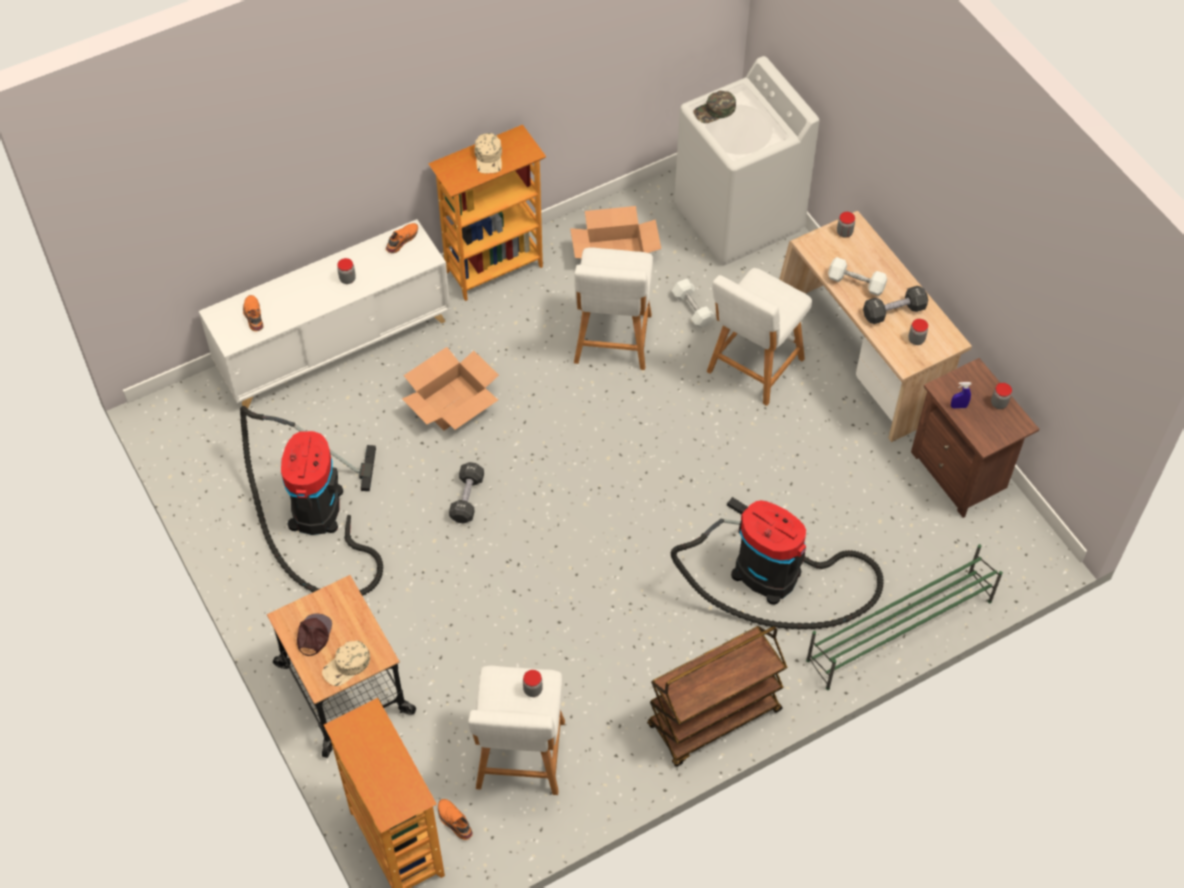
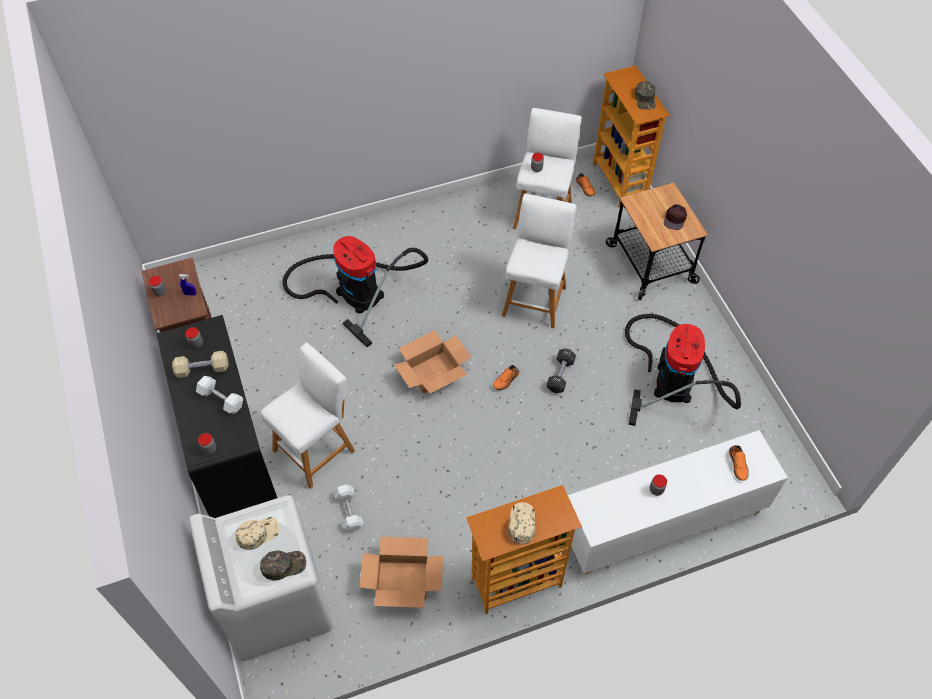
camera: 170 degrees left, 0 degrees up
(347, 666) = (653, 199): beige cap -> beige cap (258, 533)
(363, 754) = (645, 99): none -> green cap
(401, 240) = (606, 524): orange shoe -> orange shoe (506, 380)
(452, 403) = (565, 454): cardboard box -> cardboard box (433, 372)
(612, 342) = (425, 489): white stool -> white stool (535, 298)
(714, 719) = (420, 217): brown cart -> none
(860, 359) = (228, 443): beige desk -> black desk
(894, 312) = (202, 369): black dumbbell -> beige dumbbell
(898, 630) = (286, 249): green shoe rack -> none

